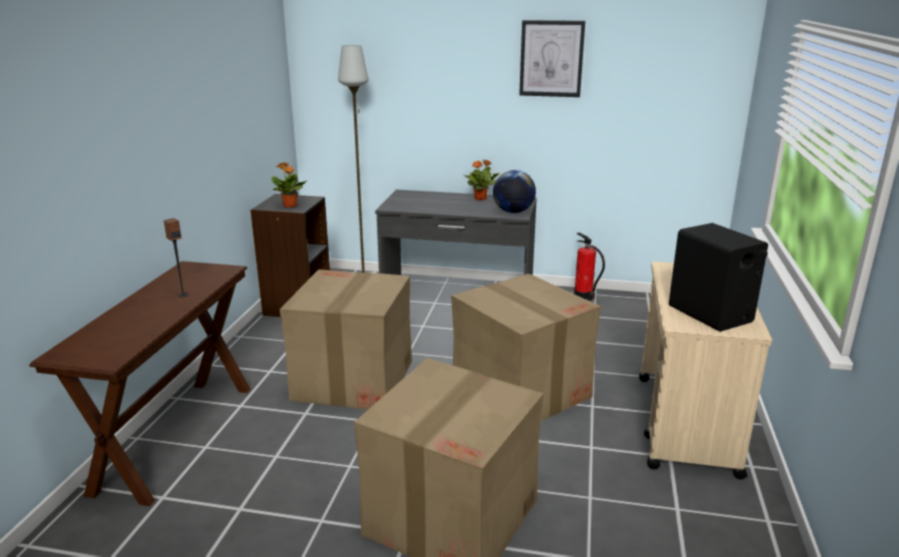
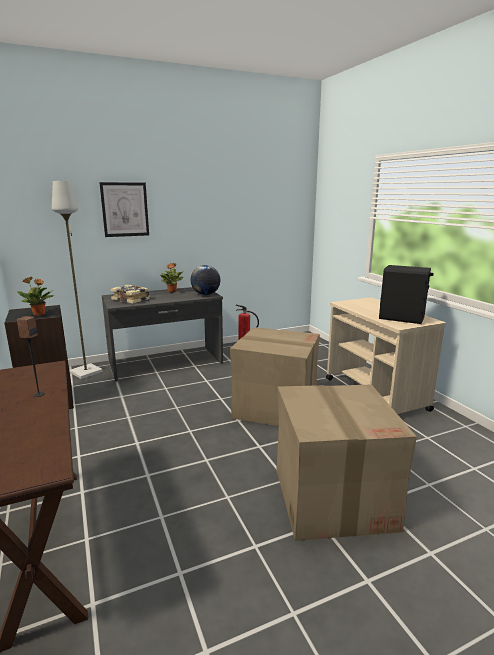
camera: 35 degrees left, 5 degrees down
(353, 380) = (157, 438): cardboard box -> none
(416, 202) = (131, 299): none -> book
(551, 58) = (206, 191): picture -> picture (125, 209)

